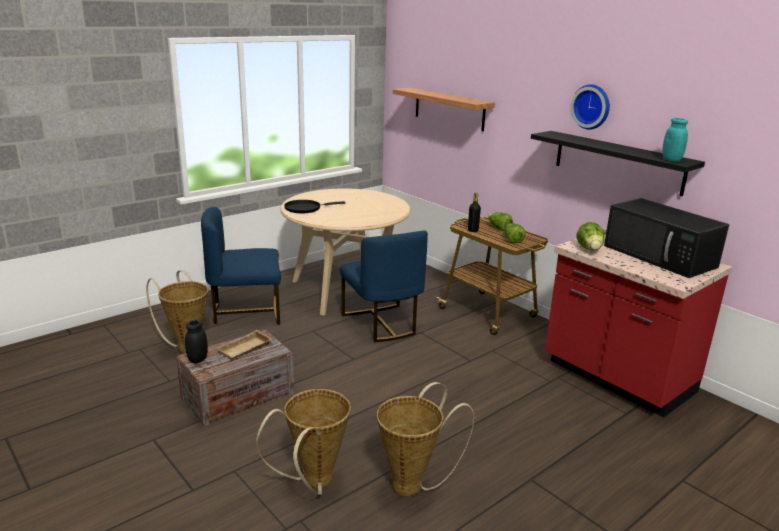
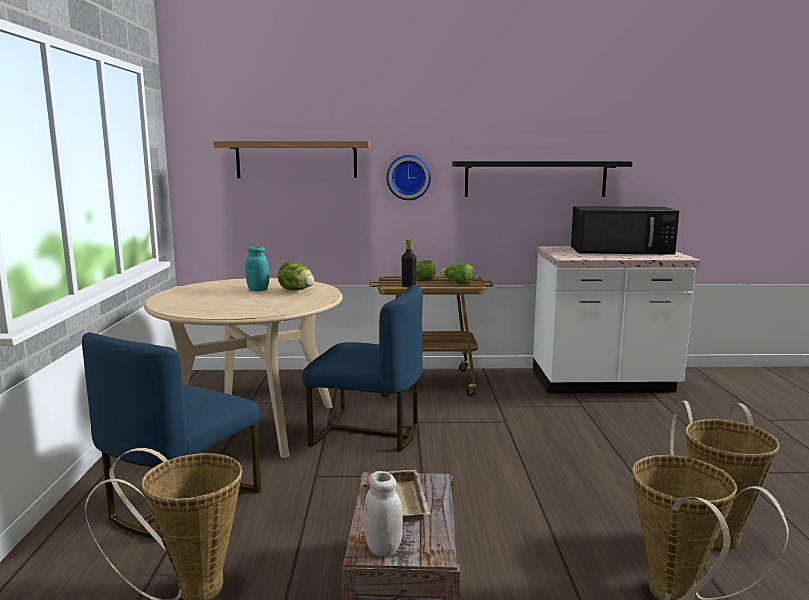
camera: 50 degrees left, 10 degrees down
(198, 359) = (383, 548): black jar -> white jar
(305, 208) = (208, 308): black frying pan -> none
(590, 249) = (582, 256): lettuce -> lettuce (297, 290)
(592, 106) = (499, 128): wall clock -> wall clock (408, 177)
(617, 378) = (603, 384): red counter -> white counter
(671, 160) = (607, 160): turquoise jar -> turquoise jar (258, 290)

